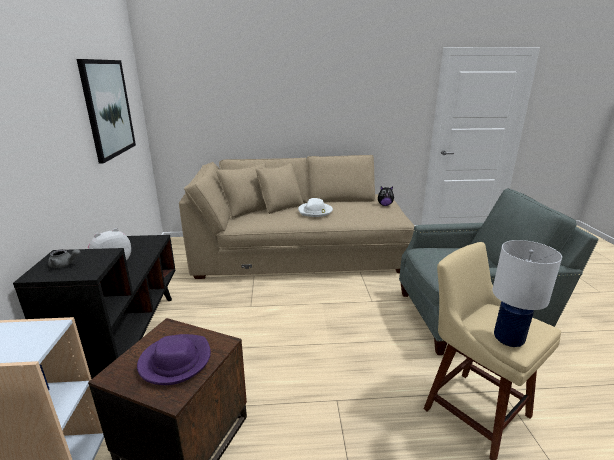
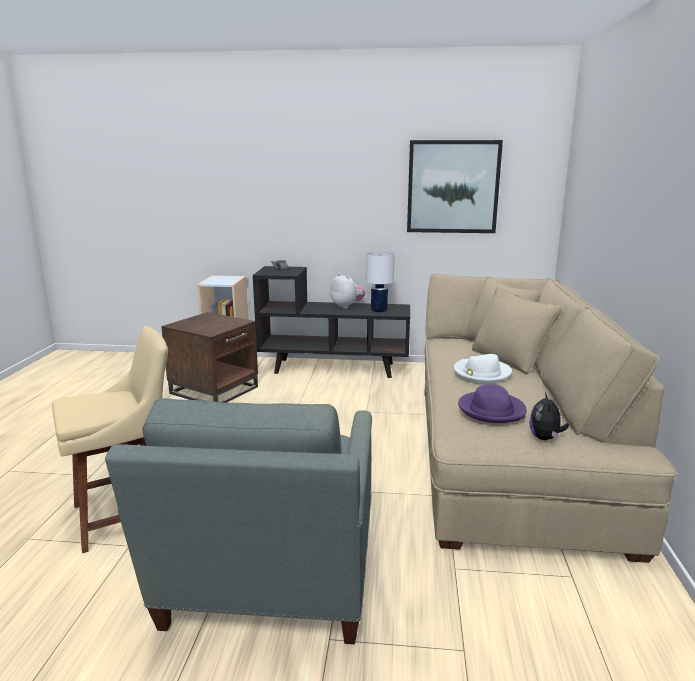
camera: 100 degrees right, 5 degrees down
(175, 361) = (204, 324): purple hat -> purple hat (491, 410)
(507, 340) = (81, 399): white table lamp -> white table lamp (379, 311)

